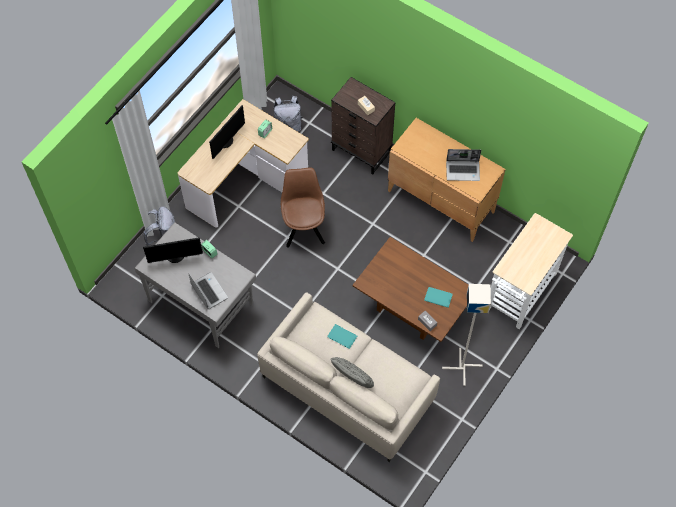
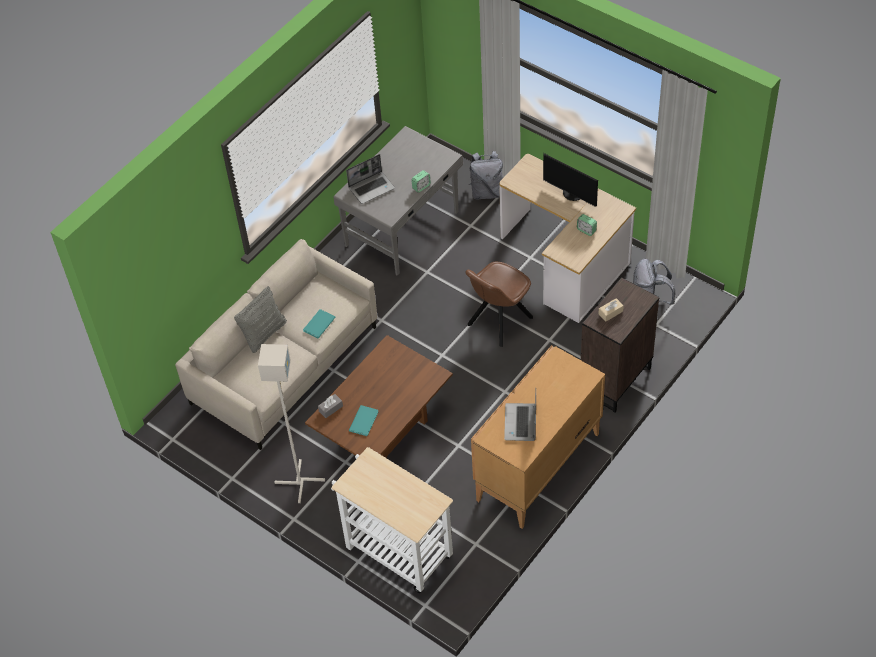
camera: 95 degrees right, 10 degrees down
(175, 256) = (417, 158): monitor -> none
(304, 228) = (499, 321): brown chair -> brown chair turned 135 degrees clockwise

